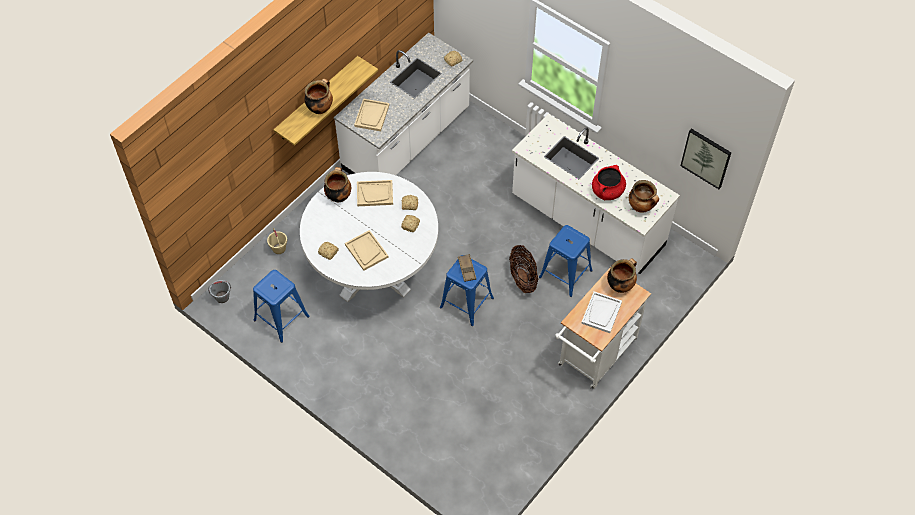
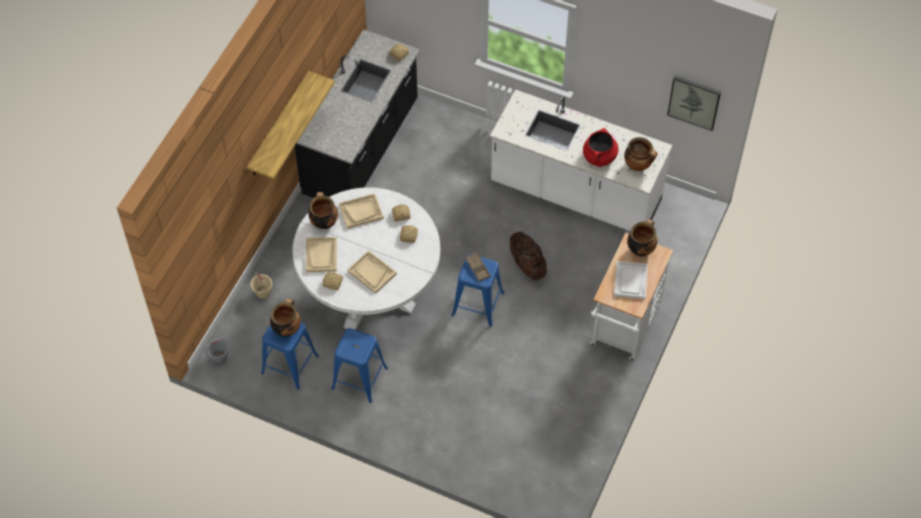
camera: 15 degrees left, 0 degrees up
(320, 108) = (287, 134): cooking pot -> cooking pot (286, 328)
(372, 116) = (333, 130): beige tray -> beige tray (321, 255)
(407, 140) = (362, 148): white counter -> black counter
(565, 273) = (569, 251): blue stool -> blue stool (359, 378)

